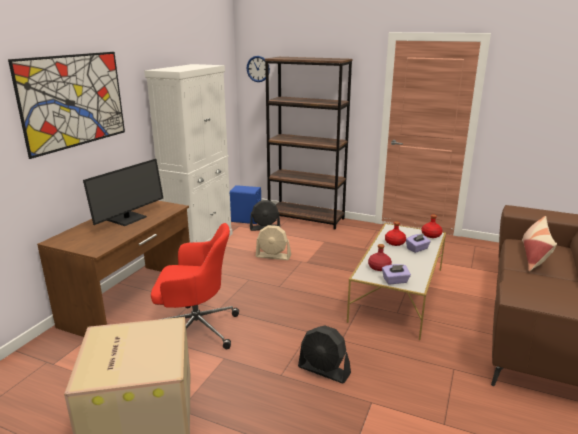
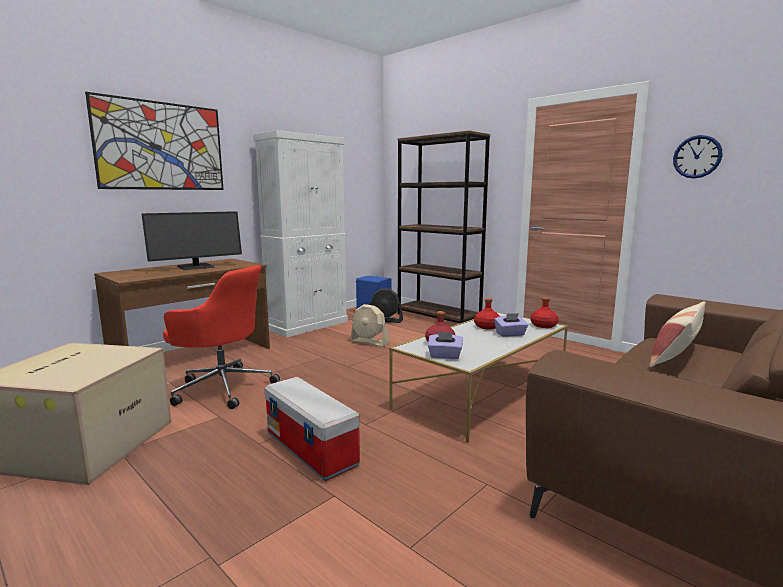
camera: 20 degrees right, 10 degrees down
(258, 69) = (402, 157): wall clock -> wall clock (697, 157)
(324, 370) = (312, 449): black fan -> storage box

